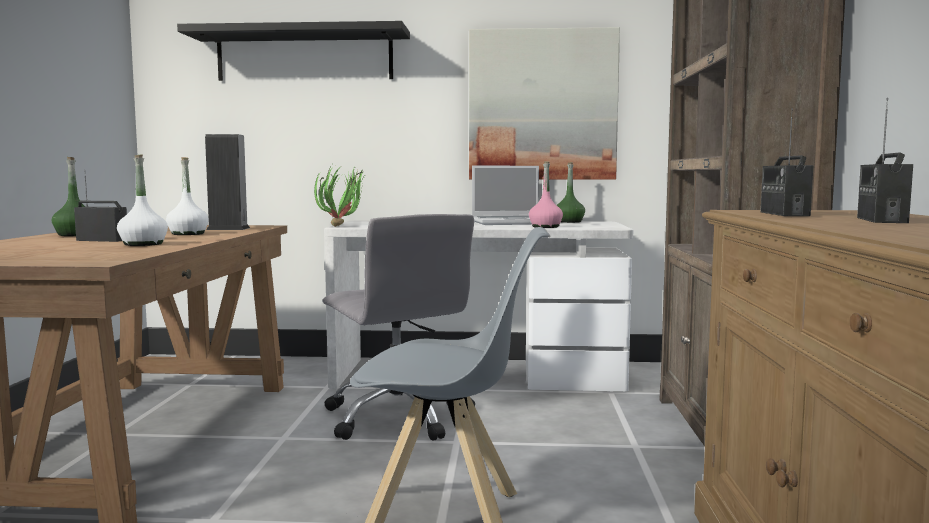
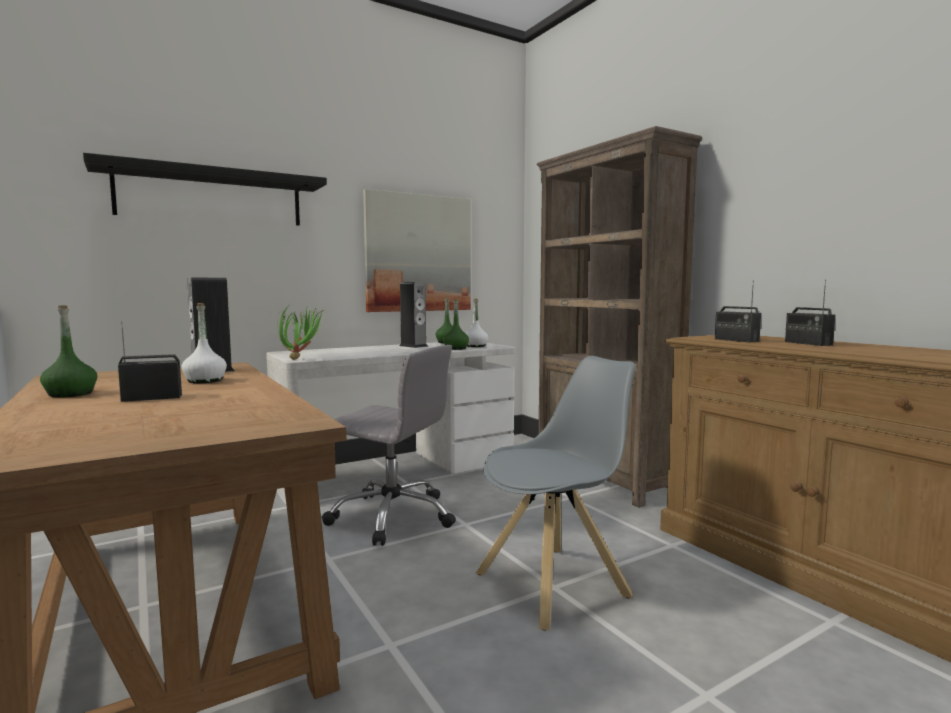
camera: 35 degrees left, 0 degrees up
(143, 244) = (230, 398): white bottle -> white bottle (475, 346)
(512, 222) = (413, 346): laptop -> speaker
(545, 227) = (456, 348): pink bottle -> green bottle

